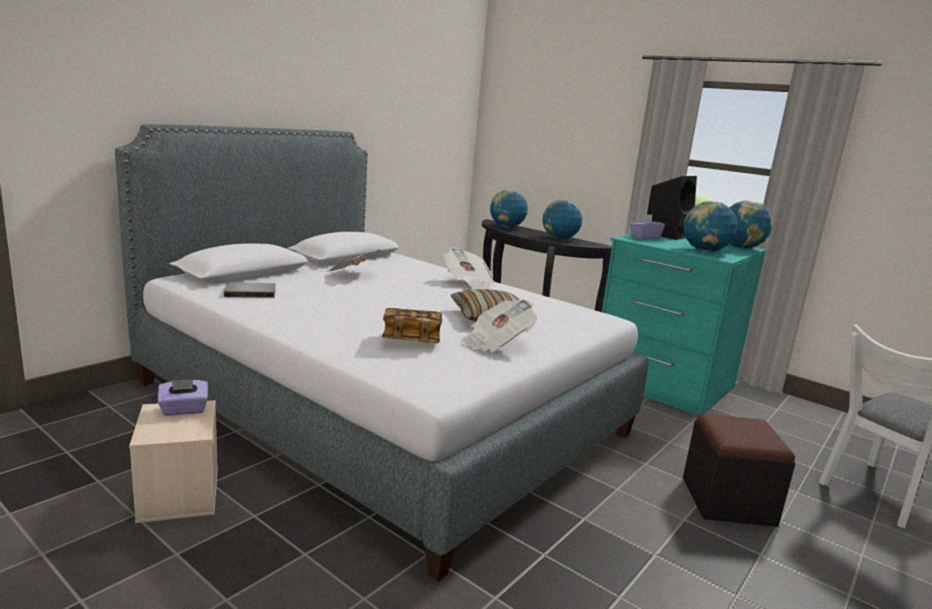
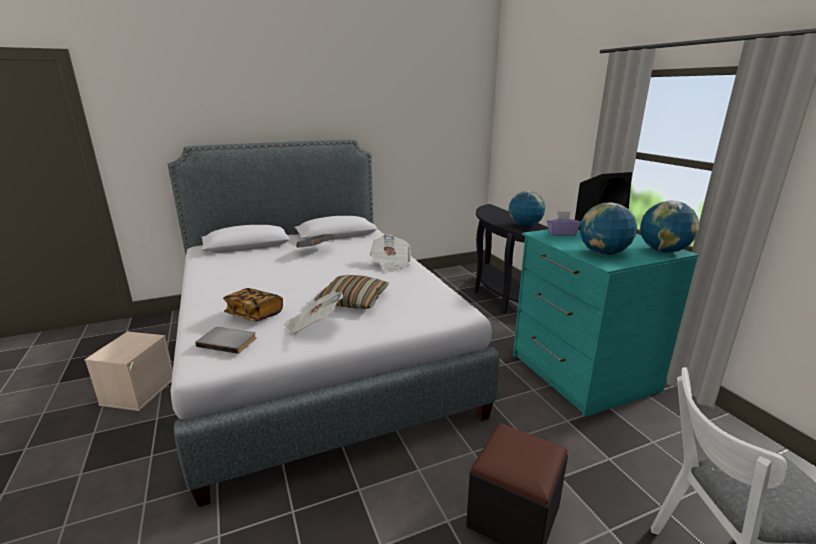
camera: 30 degrees right, 5 degrees up
(184, 410) = (139, 339): purple tissue box -> none
(250, 292) = (225, 261): grey book -> grey book (228, 341)
(506, 227) = (493, 212): globe -> none

